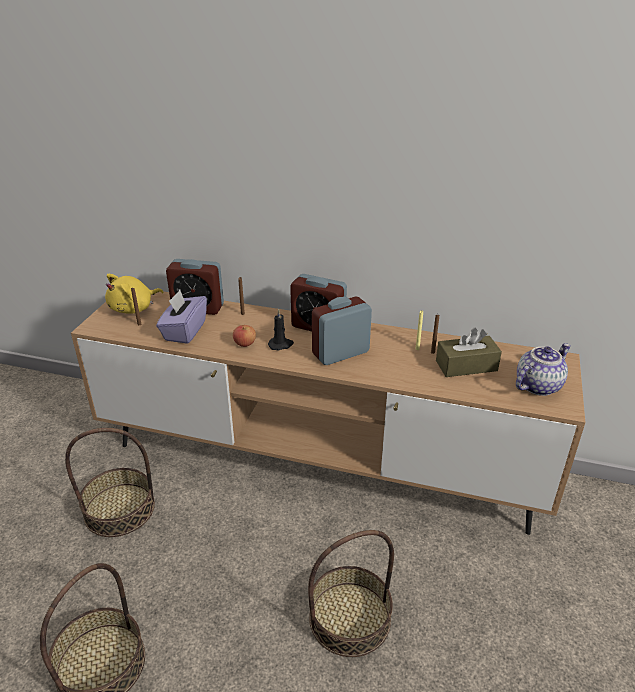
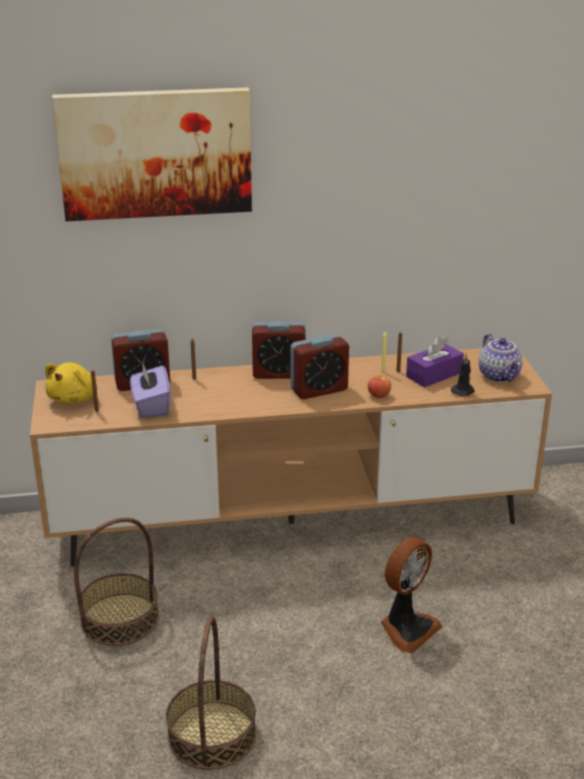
camera: 25 degrees left, 5 degrees down
(215, 88) = (155, 153): none -> picture
(245, 344) = (222, 403): apple -> apple (378, 395)
(281, 345) = (258, 396): black candle -> black candle (463, 391)
(340, 353) = (319, 390): alarm clock -> alarm clock turned 150 degrees counterclockwise
(349, 618) = (407, 628): basket -> fan
(466, 366) = (434, 375): brown tissue box -> purple tissue box
(537, 385) = (500, 376): teapot -> teapot turned 135 degrees clockwise

